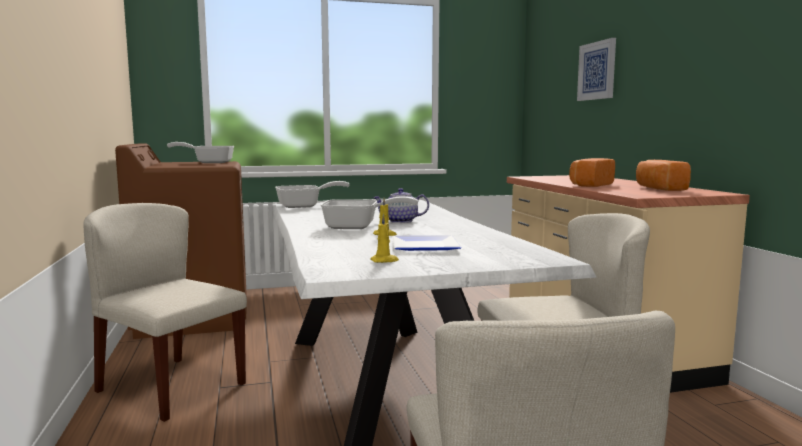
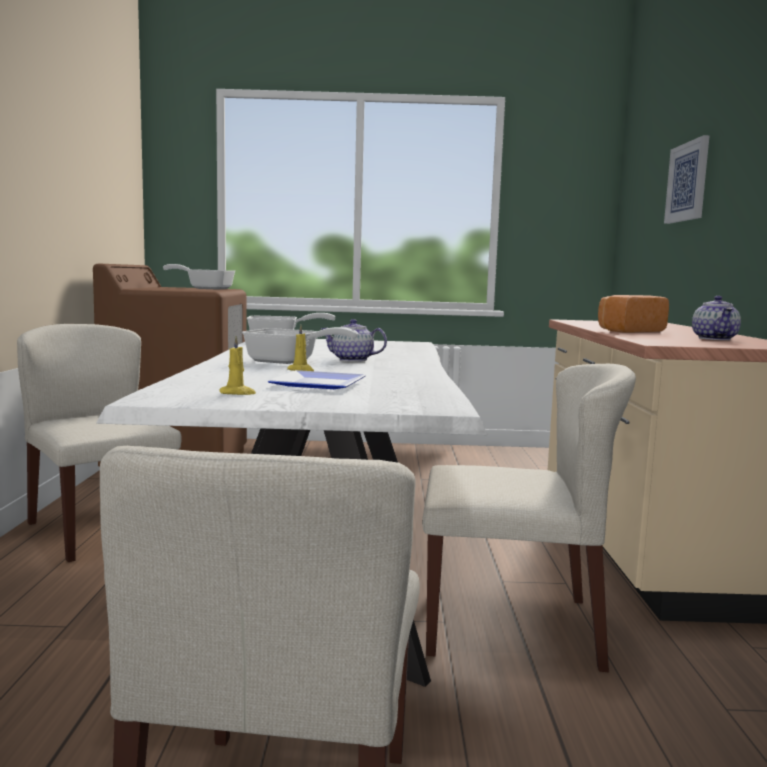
camera: 15 degrees right, 0 degrees up
(659, 189) = (715, 339): bread -> teapot

